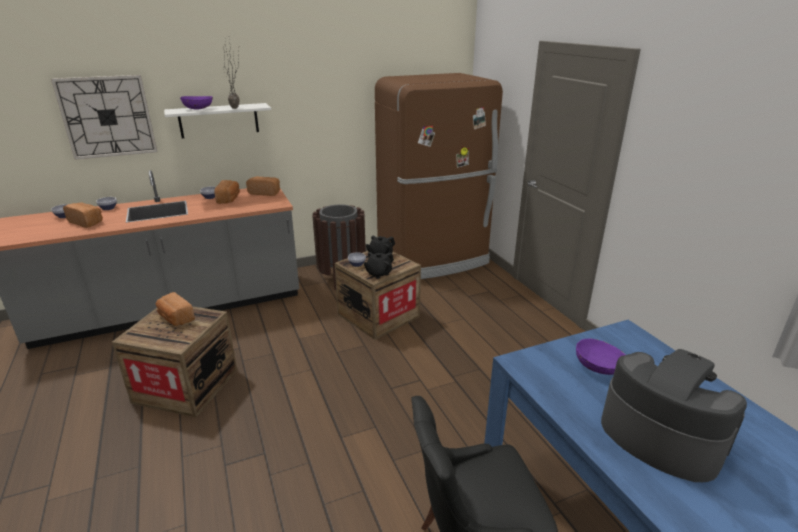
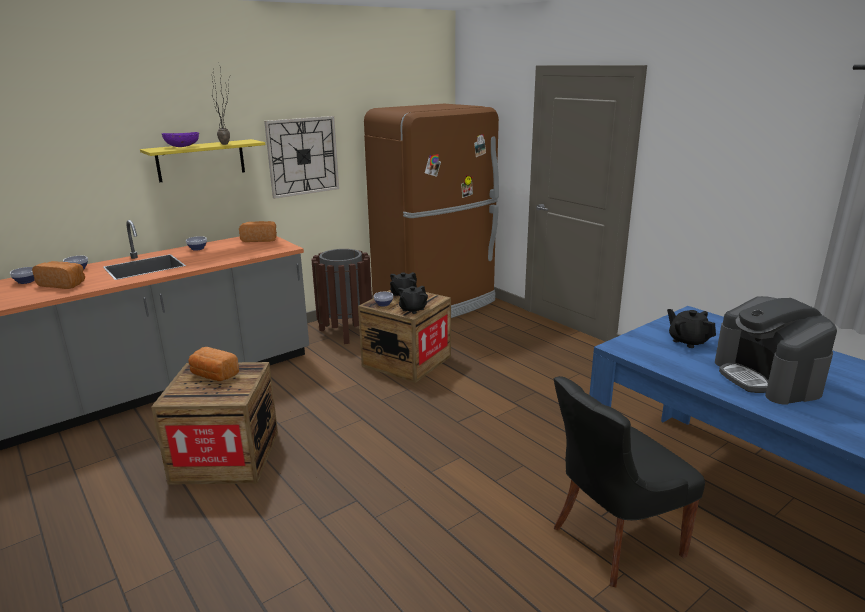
camera: 15 degrees left, 5 degrees down
(107, 117) = (73, 159): wall clock -> wall clock (303, 156)
(219, 120) = (201, 160): white shelf -> yellow shelf
(229, 199) = (222, 248): bread -> none
(598, 367) = (688, 341): purple bowl -> black teapot
(660, 436) = (767, 378): coffee machine -> coffee machine turned 135 degrees counterclockwise

